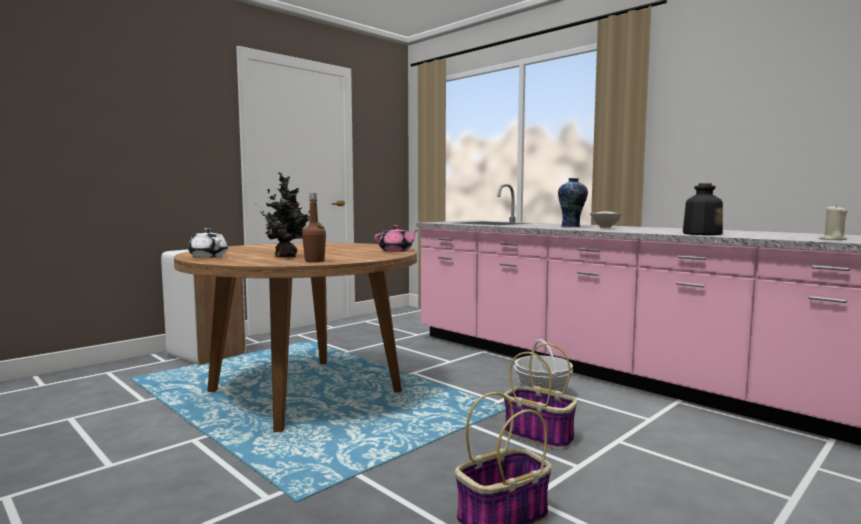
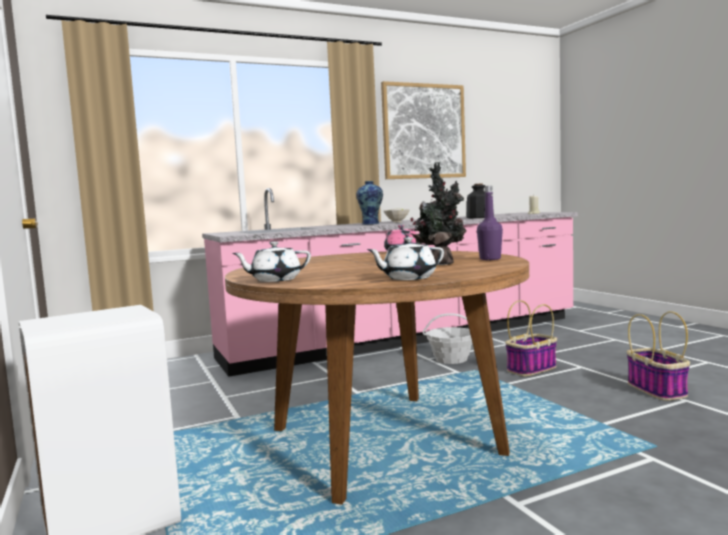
camera: 70 degrees left, 0 degrees up
(234, 247) = (275, 280): none -> white teapot
(314, 261) = (490, 259): brown bottle -> purple bottle
(742, 104) = (424, 131): none -> picture

